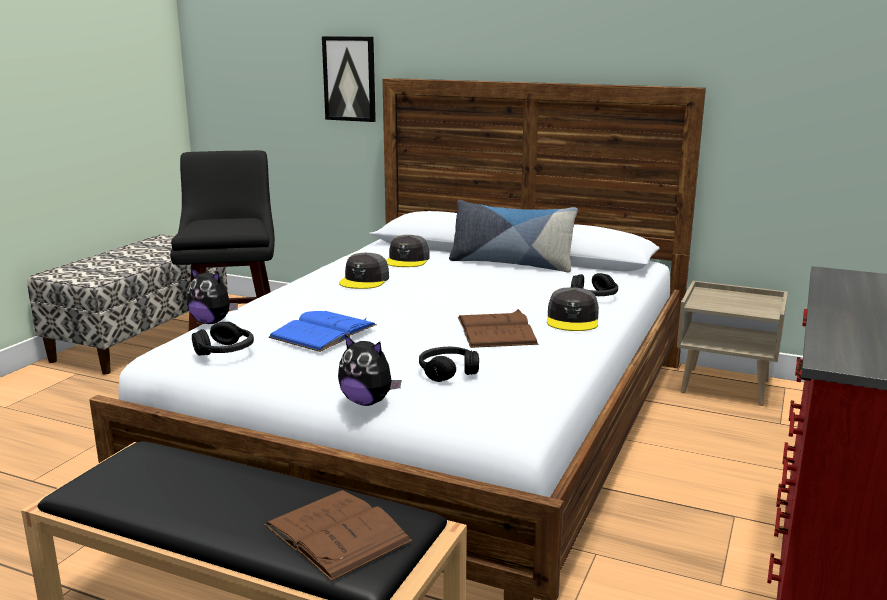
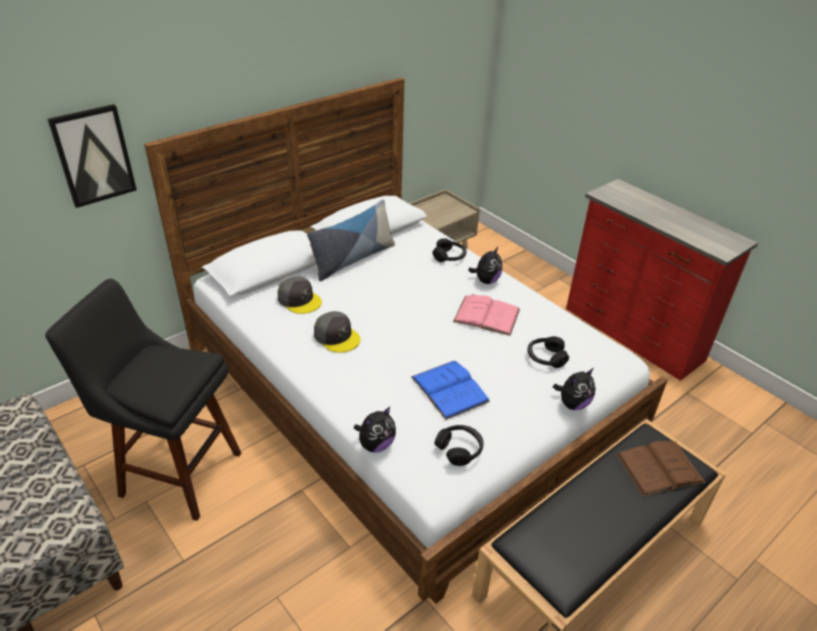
camera: 65 degrees left, 20 degrees up
(496, 330) = (487, 315): brown book -> pink book
(573, 319) = (486, 280): grey cap -> plush toy

